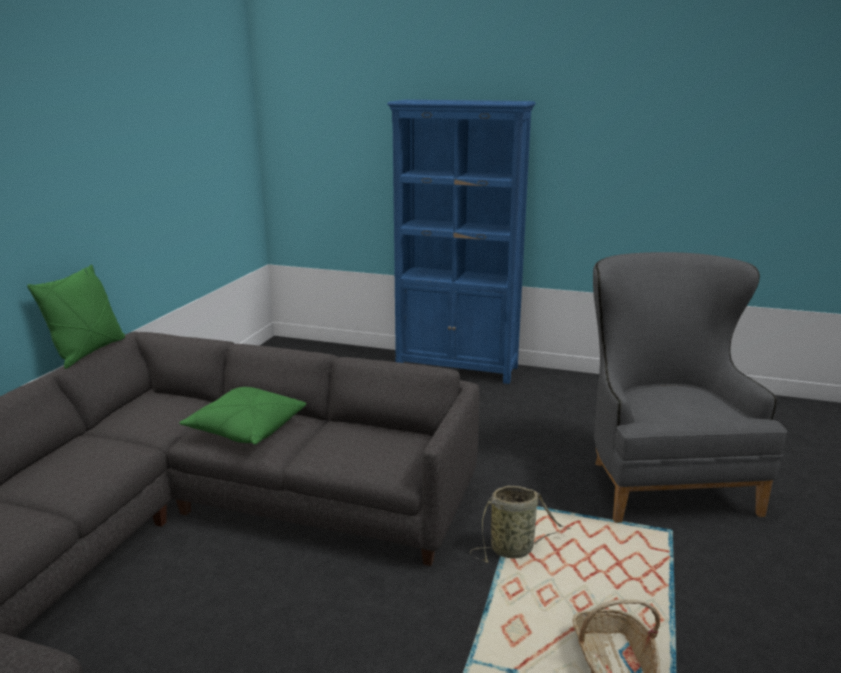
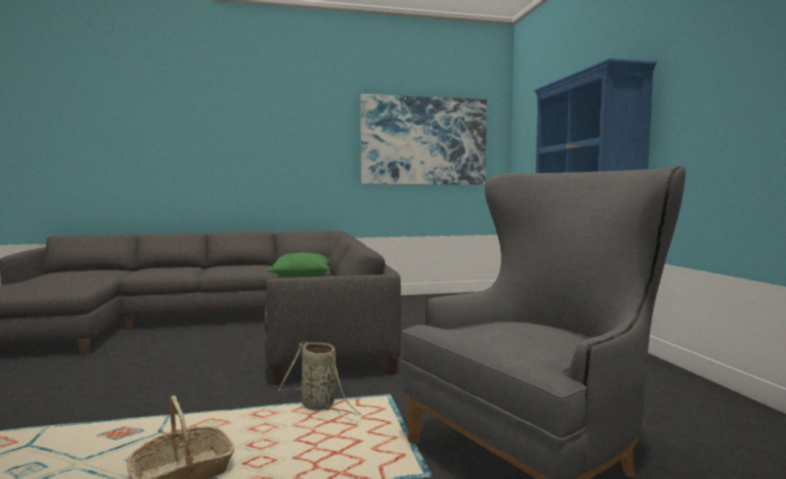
camera: 60 degrees right, 15 degrees down
(88, 352) = (305, 231): green pillow -> none
(183, 153) = (424, 141): none -> picture

